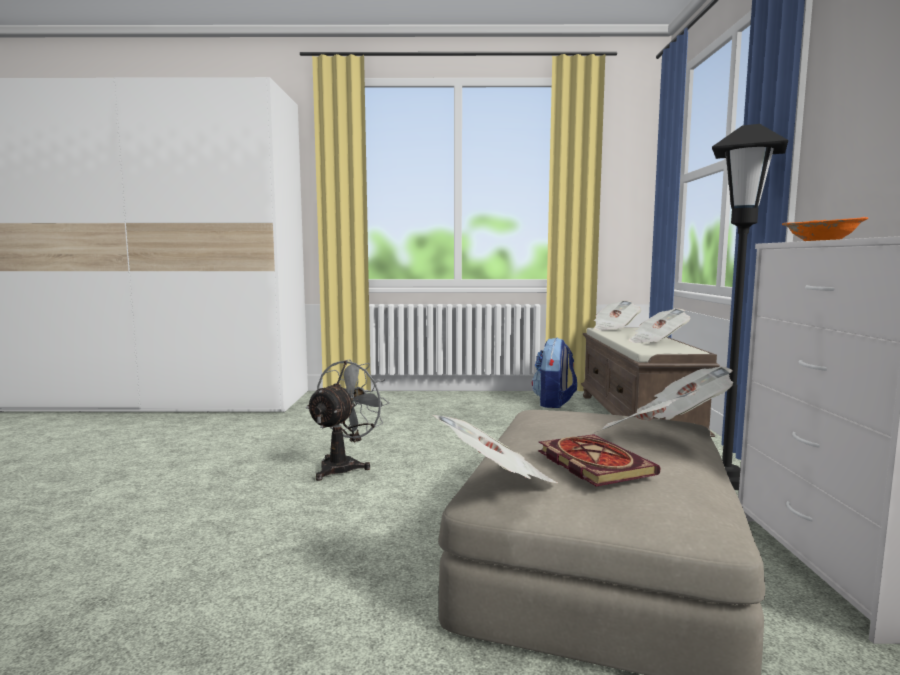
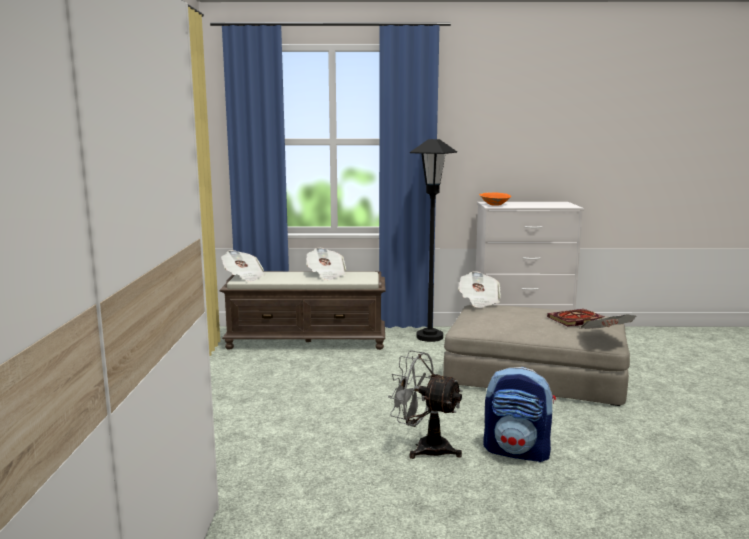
camera: 90 degrees left, 5 degrees up
(554, 403) = (243, 361): backpack -> backpack (517, 451)
(642, 438) = (531, 310): newspaper -> none

